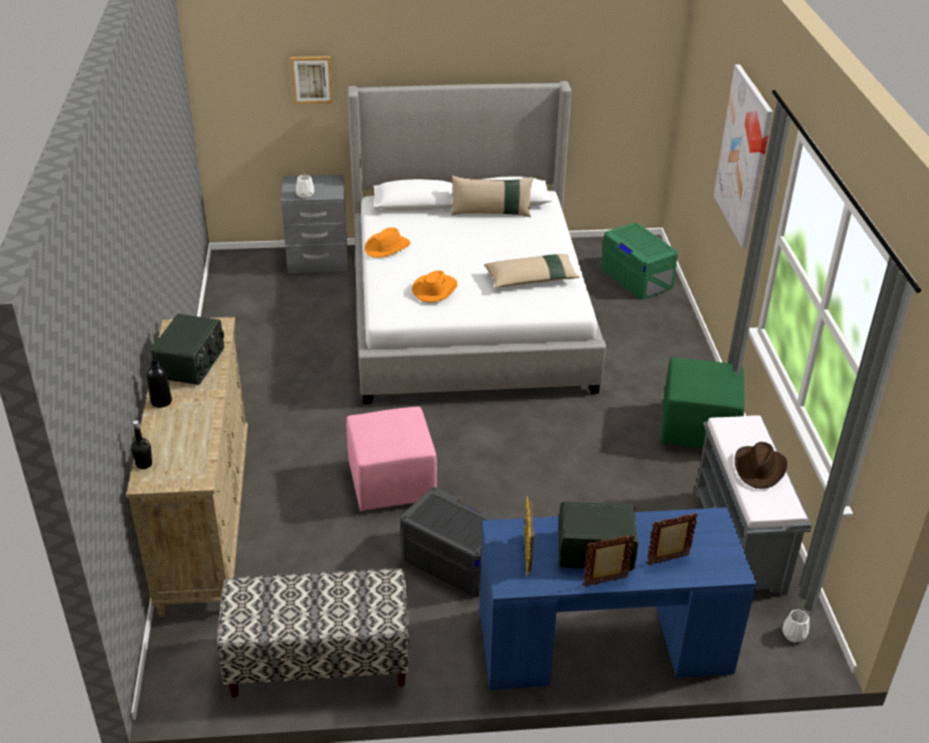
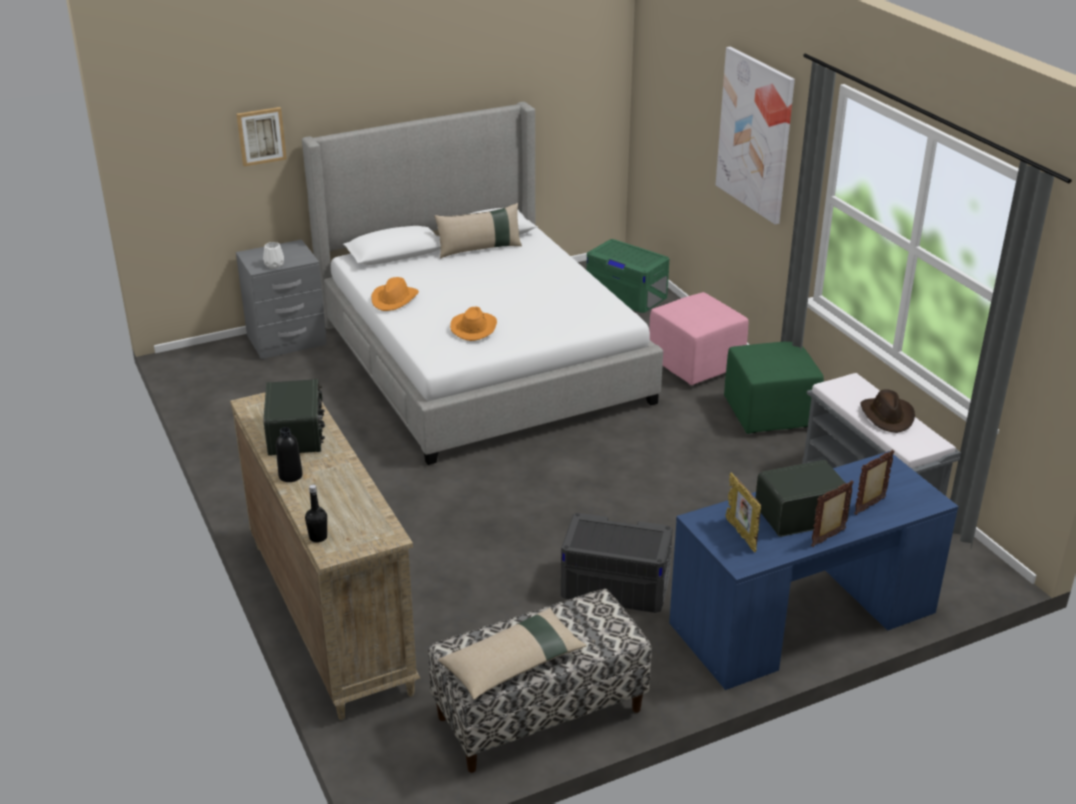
camera: 20 degrees left, 5 degrees down
(392, 484) = (507, 531): pink ottoman -> pink ottoman (696, 365)
(531, 279) = (562, 300): beige pillow -> beige pillow (513, 663)
(794, 635) = (965, 566): white vase -> none

